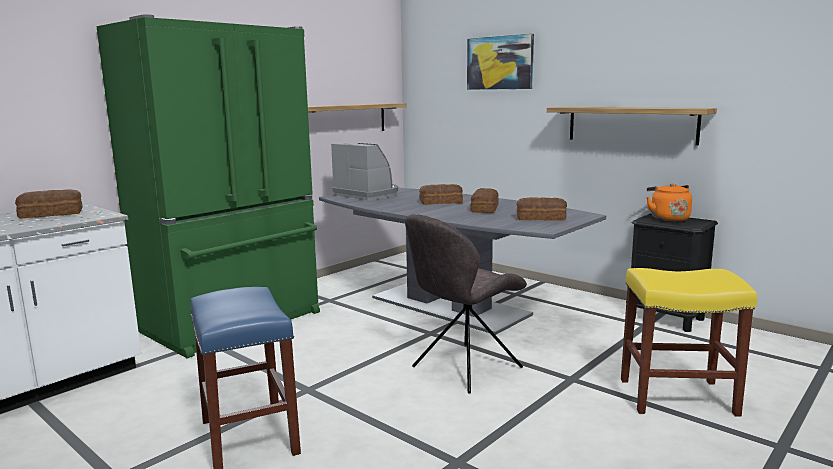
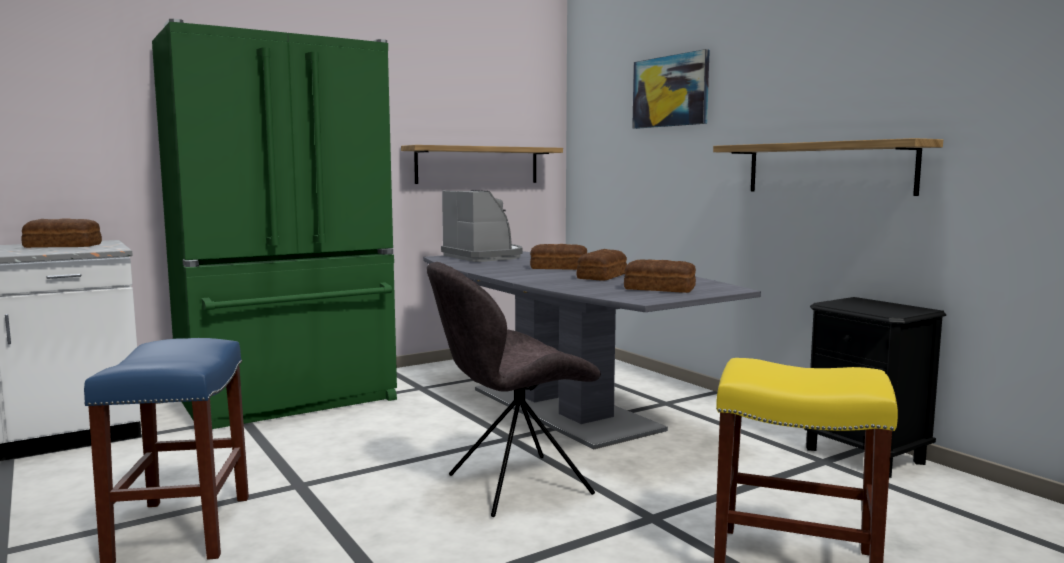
camera: 15 degrees right, 5 degrees down
(668, 218) = (868, 304): orange kettle -> none

